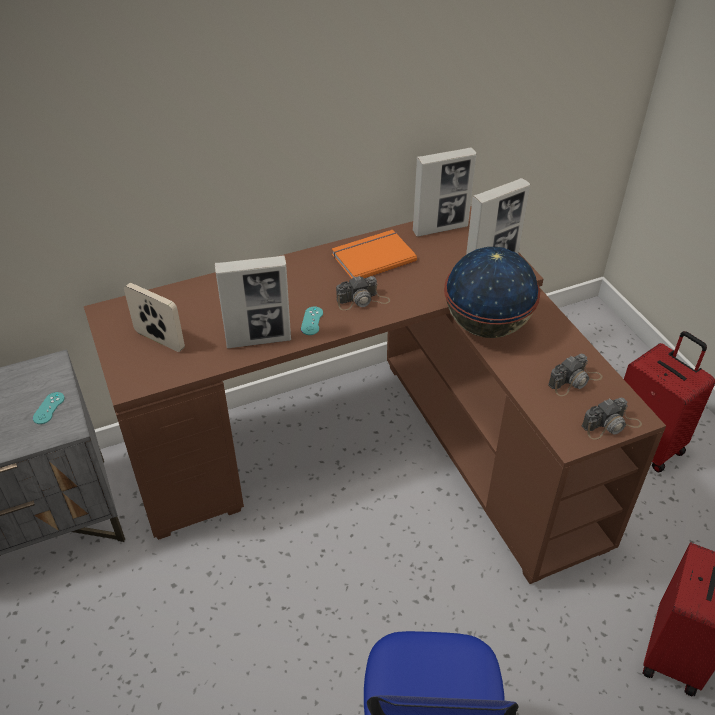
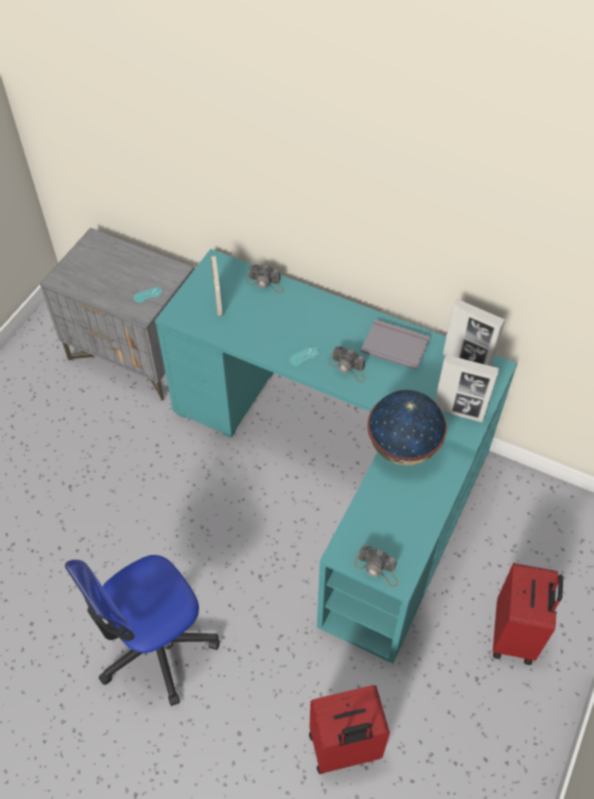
camera: 50 degrees right, 10 degrees up
(259, 340) = (263, 343): picture frame -> none
(372, 257) = (395, 344): orange book -> grey book
(374, 449) = (342, 472): brown desk -> turquoise desk
(575, 381) = (399, 526): camera -> camera (266, 283)

